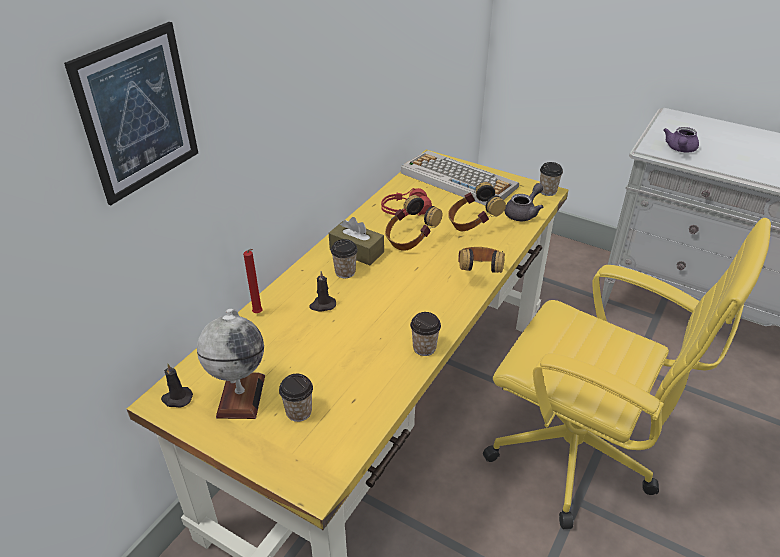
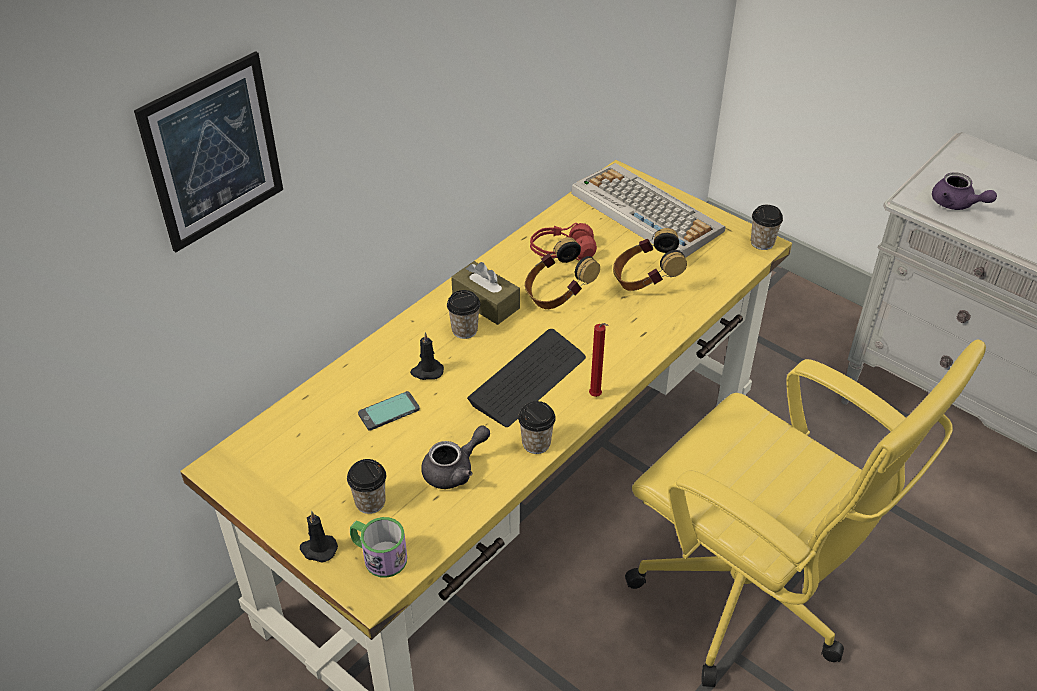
camera: 10 degrees right, 5 degrees up
(176, 398) = (236, 467): black candle -> black candle (318, 549)
(241, 395) = (309, 473): globe -> none
(258, 314) = (348, 373): red candle -> red candle (596, 397)
(299, 339) = (389, 412): none -> phone
(316, 455) = (378, 556): none -> mug
(404, 301) = (528, 379): none -> keyboard
(479, 273) = (633, 353): headphones -> none
(523, 213) = (718, 272): grey teapot -> grey teapot (455, 470)
(679, 149) = (956, 204): purple teapot -> purple teapot turned 75 degrees counterclockwise

